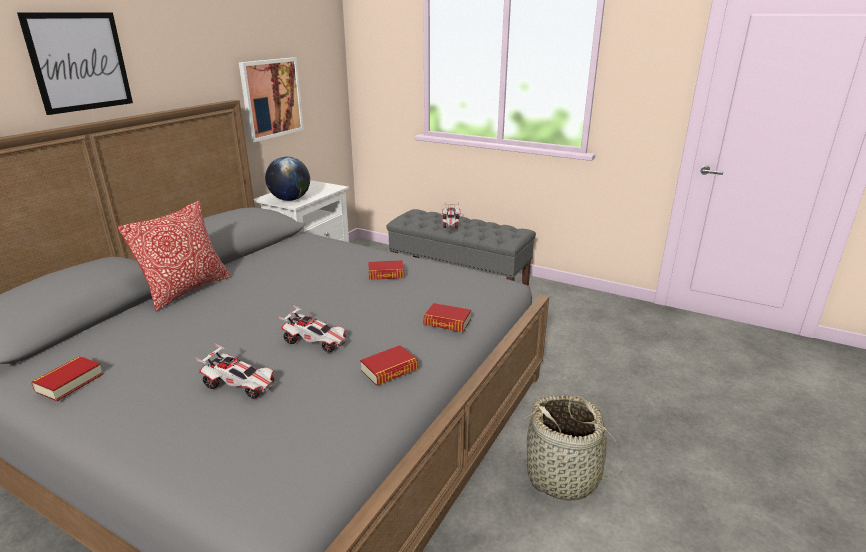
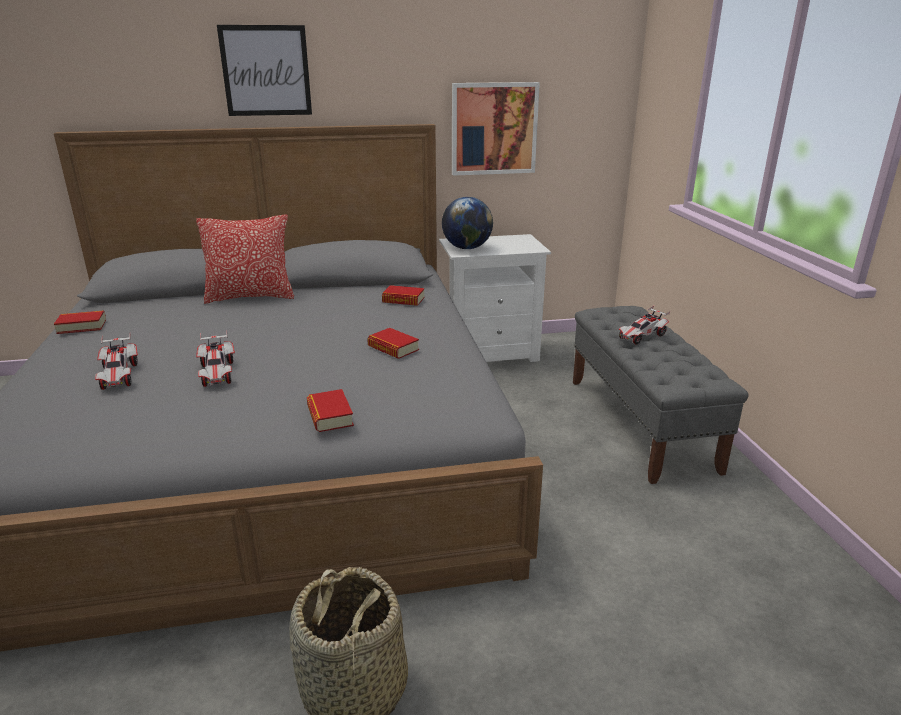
camera: 50 degrees right, 0 degrees up
(389, 370) = (199, 425): book -> book (403, 300)

